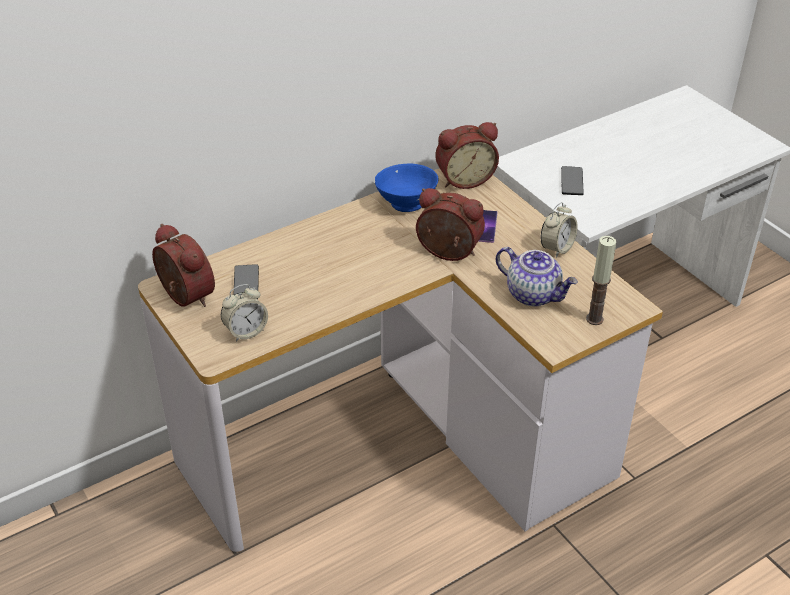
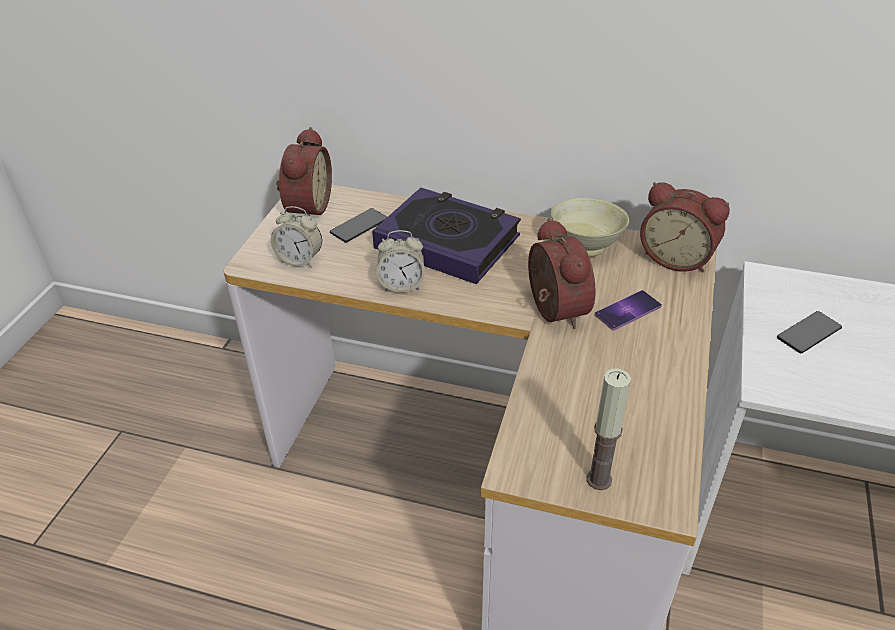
camera: 50 degrees right, 0 degrees up
(322, 255) = (447, 242): none -> book
(407, 203) = (587, 245): blue bowl -> beige bowl
(534, 294) = (574, 406): teapot -> none
(557, 248) = (672, 380): alarm clock -> alarm clock (402, 285)

